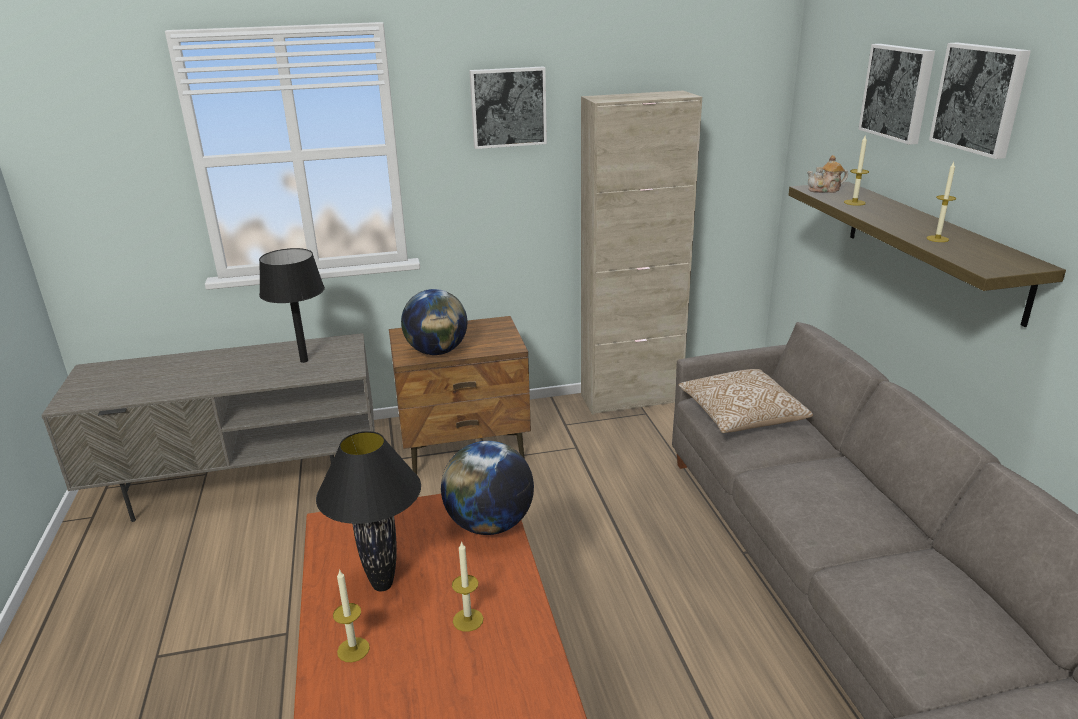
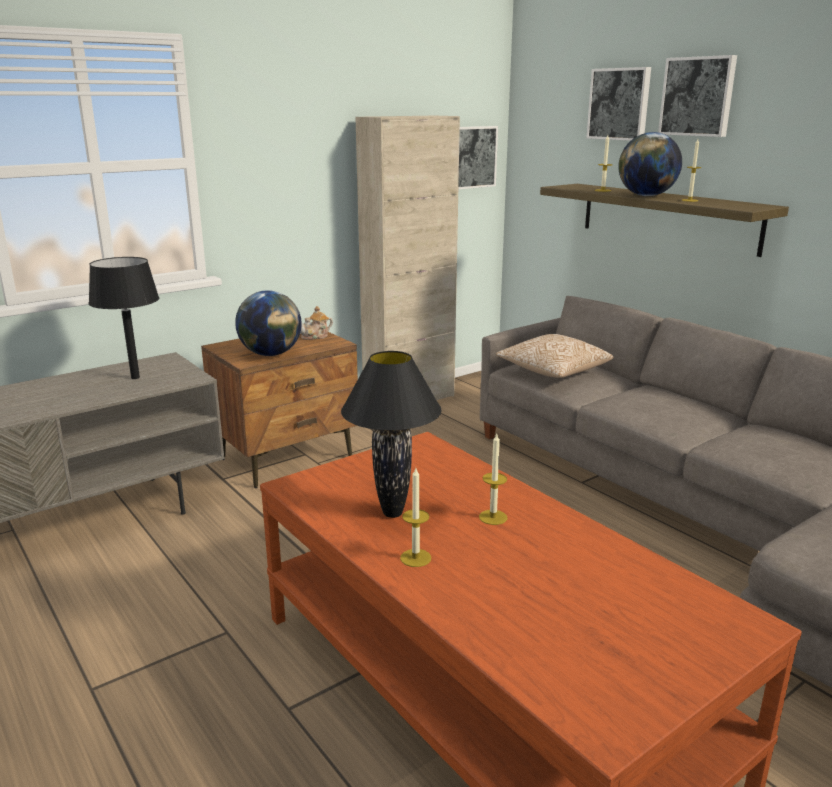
camera: 25 degrees left, 5 degrees down
(489, 525) = (442, 458): globe -> globe (646, 196)
(508, 107) = (294, 124): picture -> picture (470, 157)
(825, 190) = (570, 187): teapot -> teapot (316, 336)

